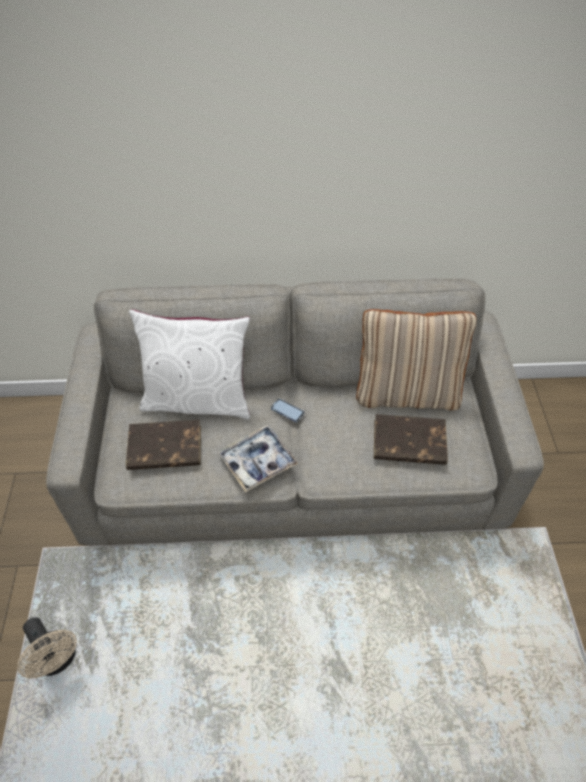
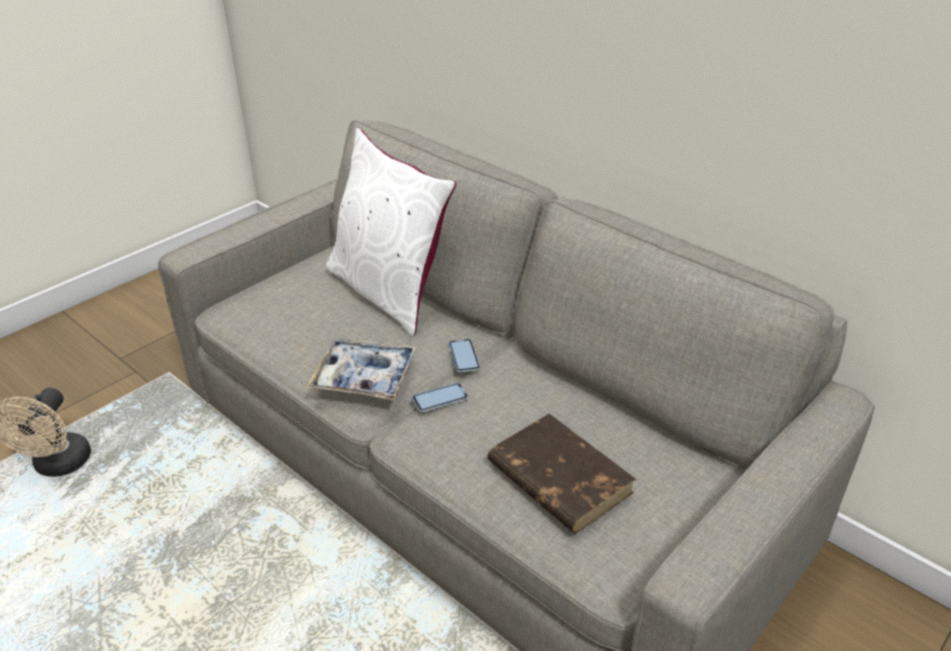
camera: 45 degrees right, 15 degrees down
(164, 448) = (300, 309): brown book -> none
(307, 444) = (440, 399): none -> phone
(407, 393) = (634, 429): beige pillow -> none

